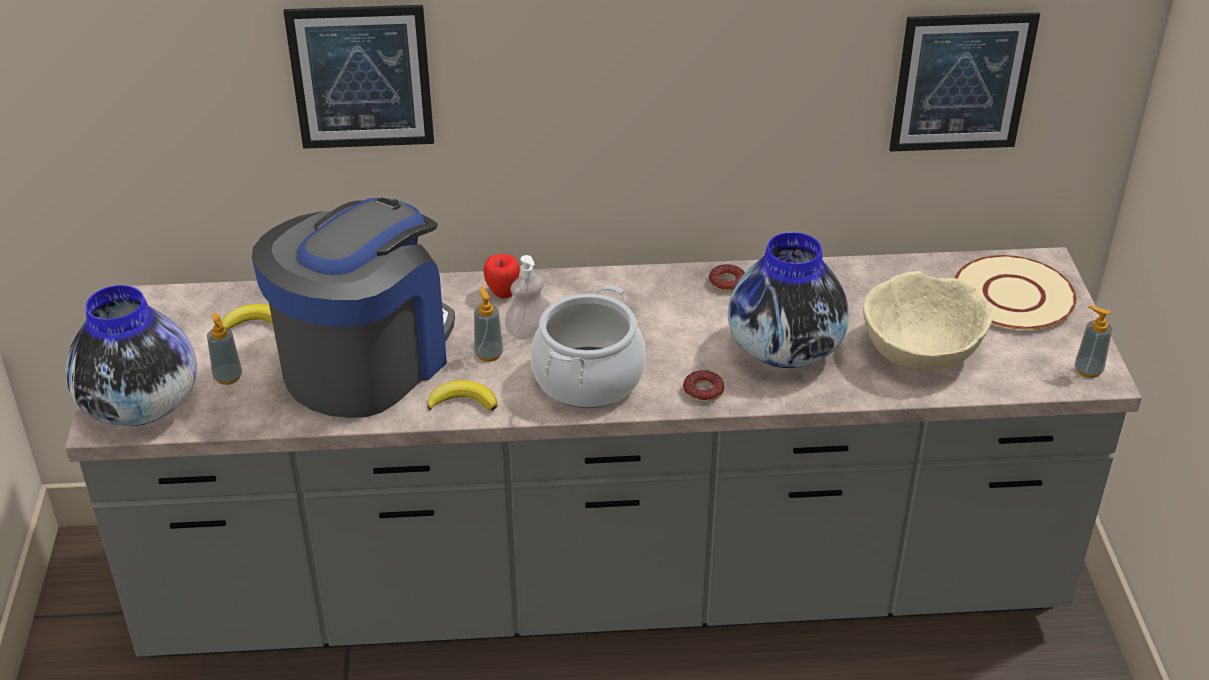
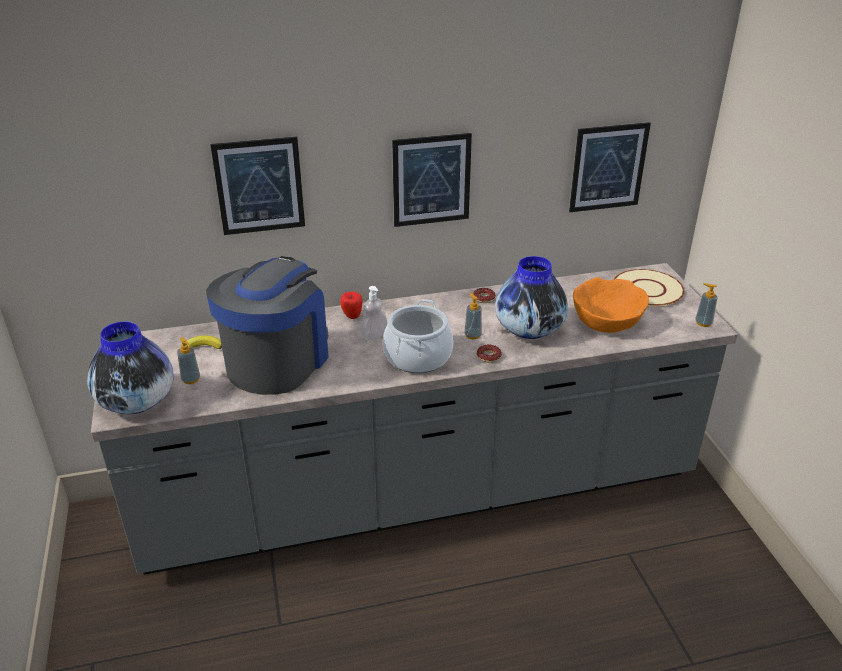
camera: 10 degrees left, 5 degrees down
(463, 401) = (344, 377): banana -> none
(488, 354) = (353, 350): soap dispenser -> soap dispenser (472, 335)
(647, 85) = (431, 180): none -> picture
(921, 350) = (607, 322): beige bowl -> orange bowl

